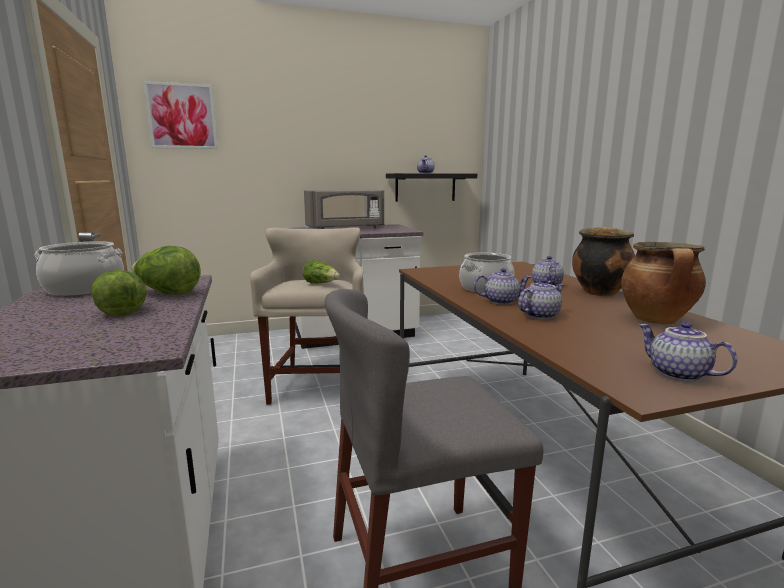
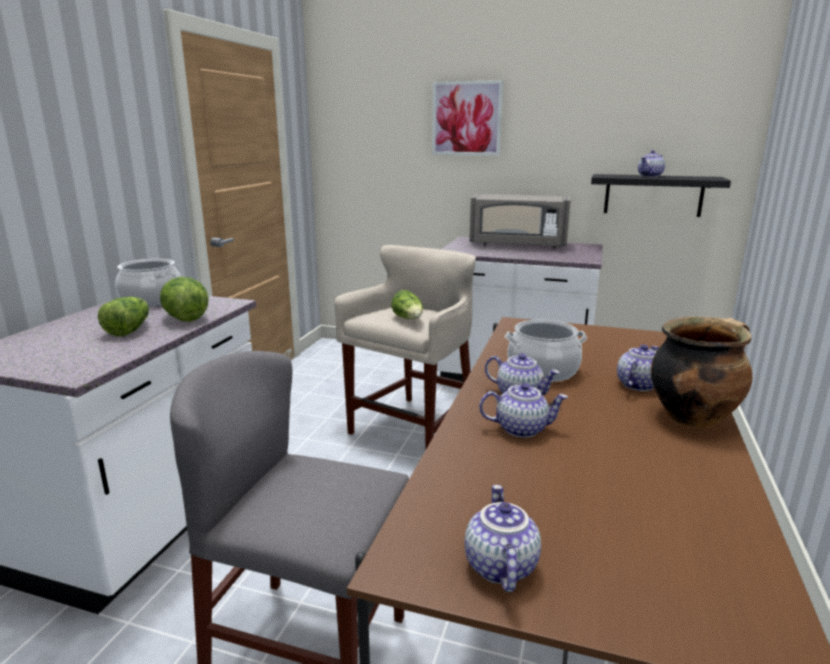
camera: 35 degrees right, 5 degrees up
(182, 116) = (361, 107): picture -> picture (466, 118)
(657, 320) = (668, 488): cooking pot -> none

